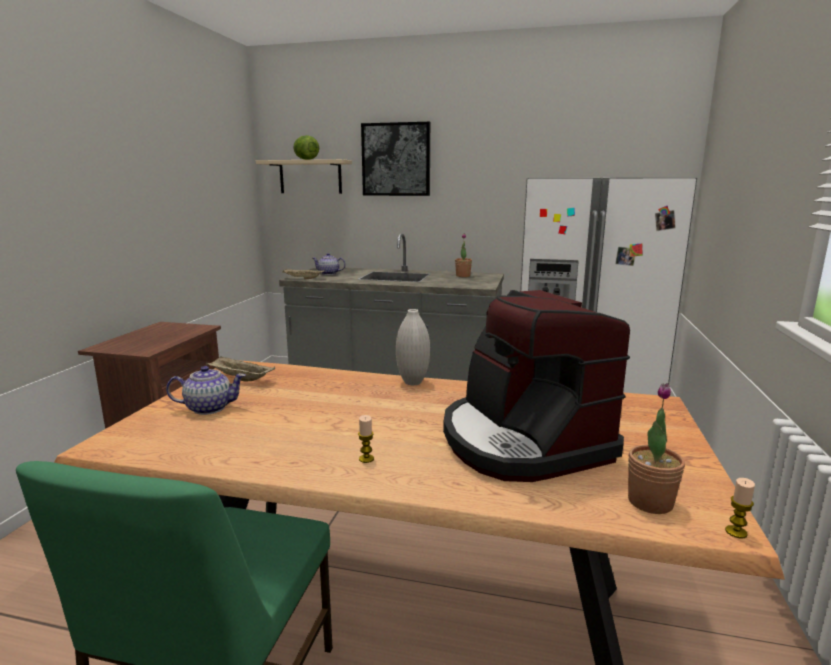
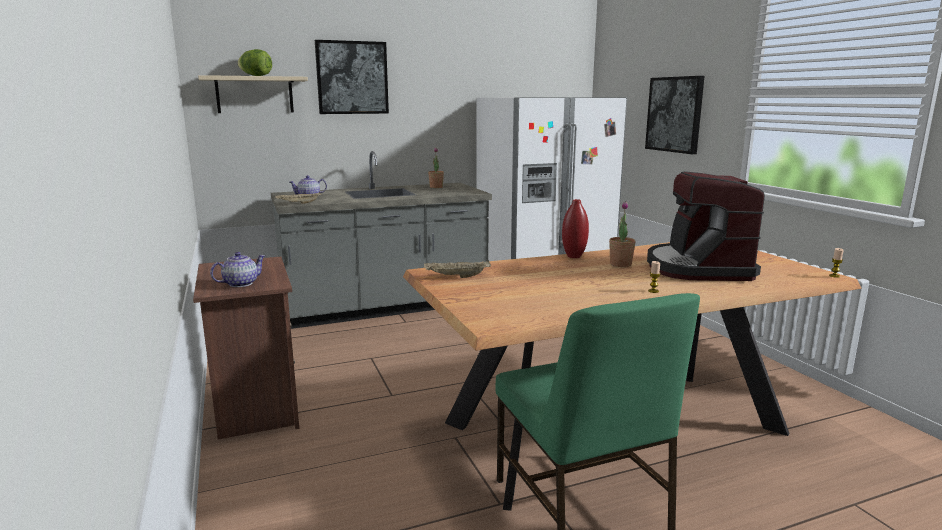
camera: 35 degrees left, 0 degrees up
(208, 408) = (492, 294): teapot -> teapot (240, 284)
(412, 382) = (574, 256): white vase -> red vase
(522, 441) = (698, 268): coffee machine -> coffee machine turned 60 degrees clockwise
(650, 502) = (792, 275): potted plant -> potted plant (620, 264)
(755, 202) = (674, 114): none -> picture

